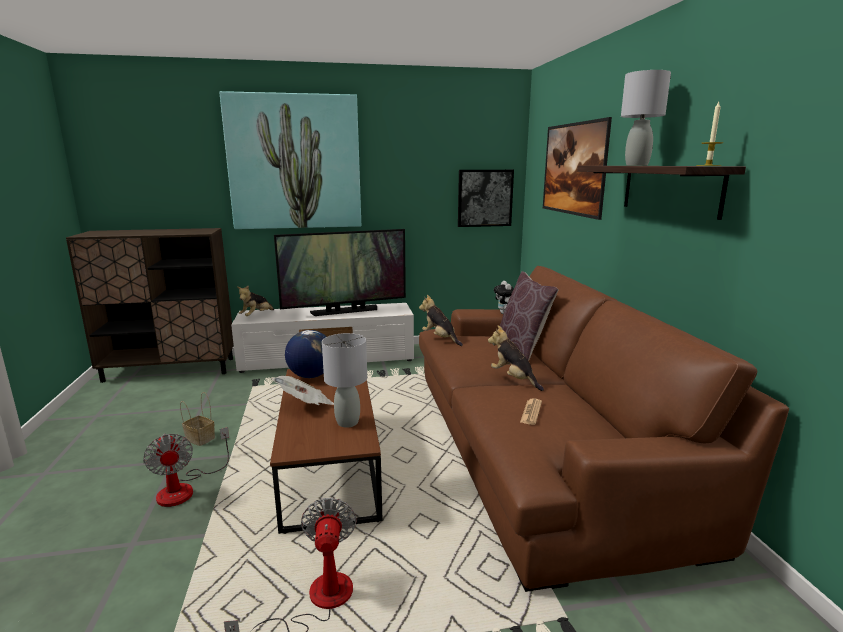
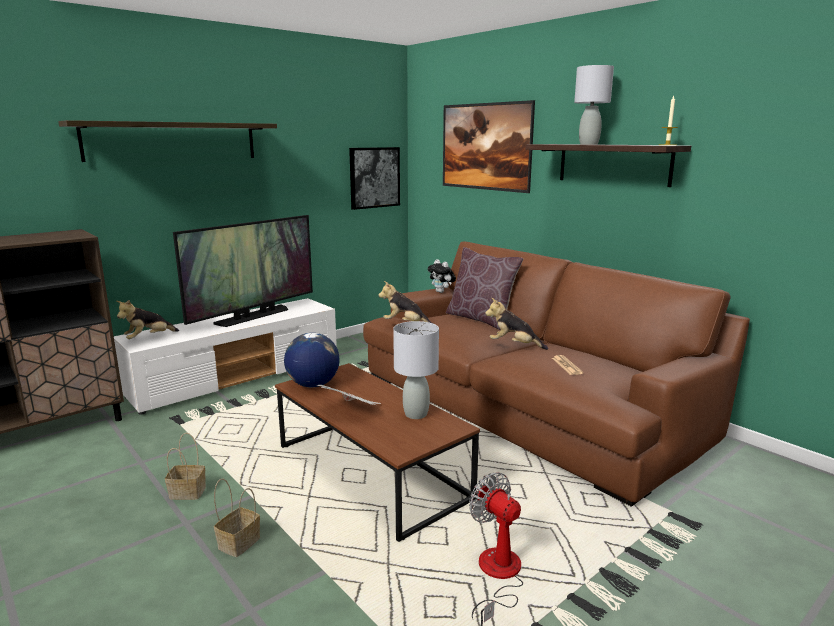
camera: 30 degrees left, 0 degrees up
(185, 488) = (239, 542): fan -> basket
(256, 316) = (148, 338): plush toy -> plush toy turned 45 degrees clockwise
(295, 163) = (173, 141): picture -> shelf

